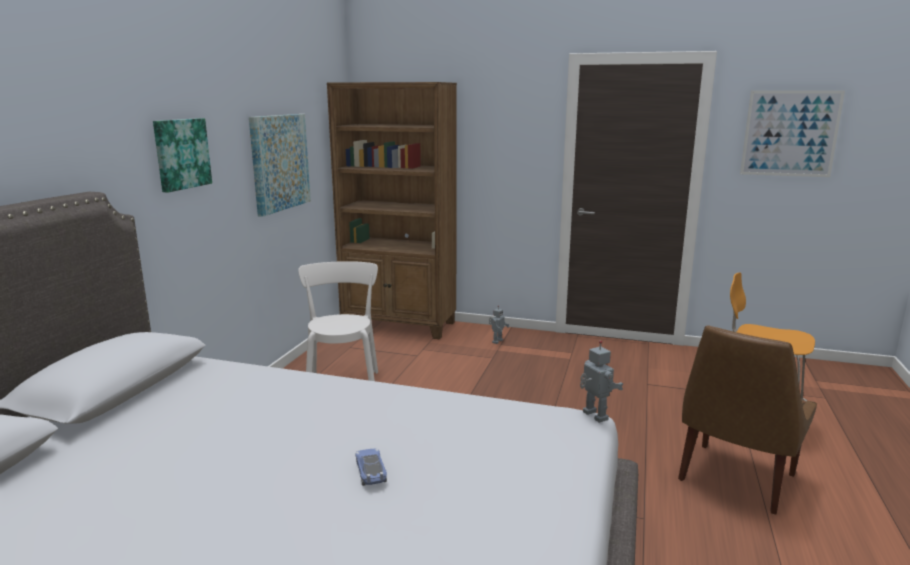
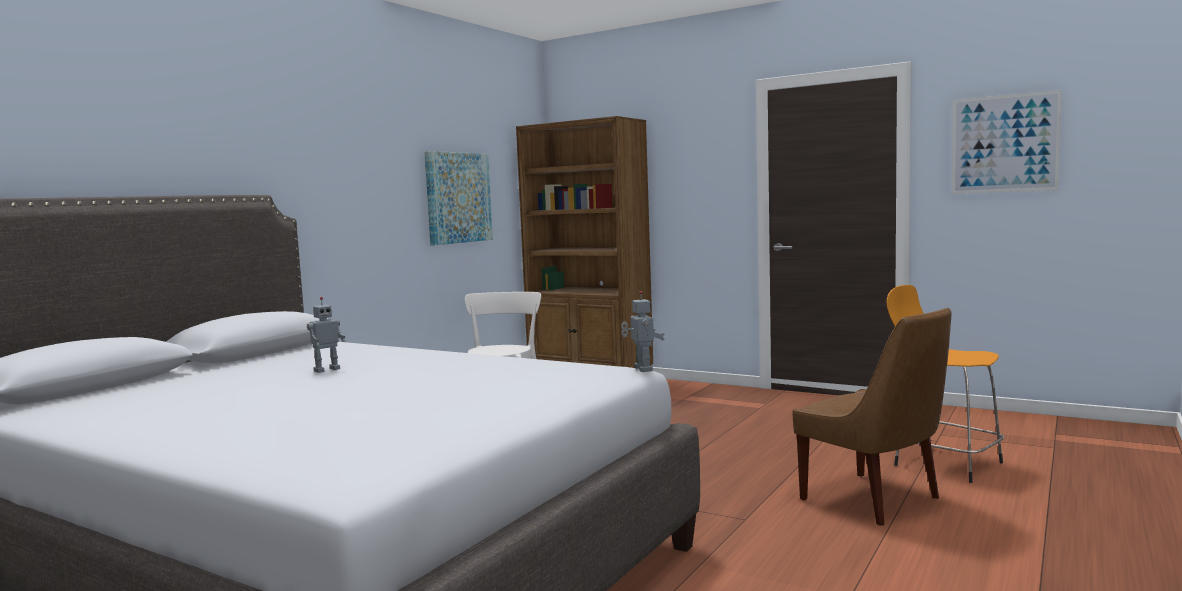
camera: 15 degrees right, 10 degrees down
(181, 154) = (351, 176): picture -> none
(370, 471) = (411, 385): toy car -> none
(497, 341) = (687, 393): toy robot -> toy robot (326, 370)
(734, 479) = (874, 500): brown chair -> brown chair turned 90 degrees counterclockwise

